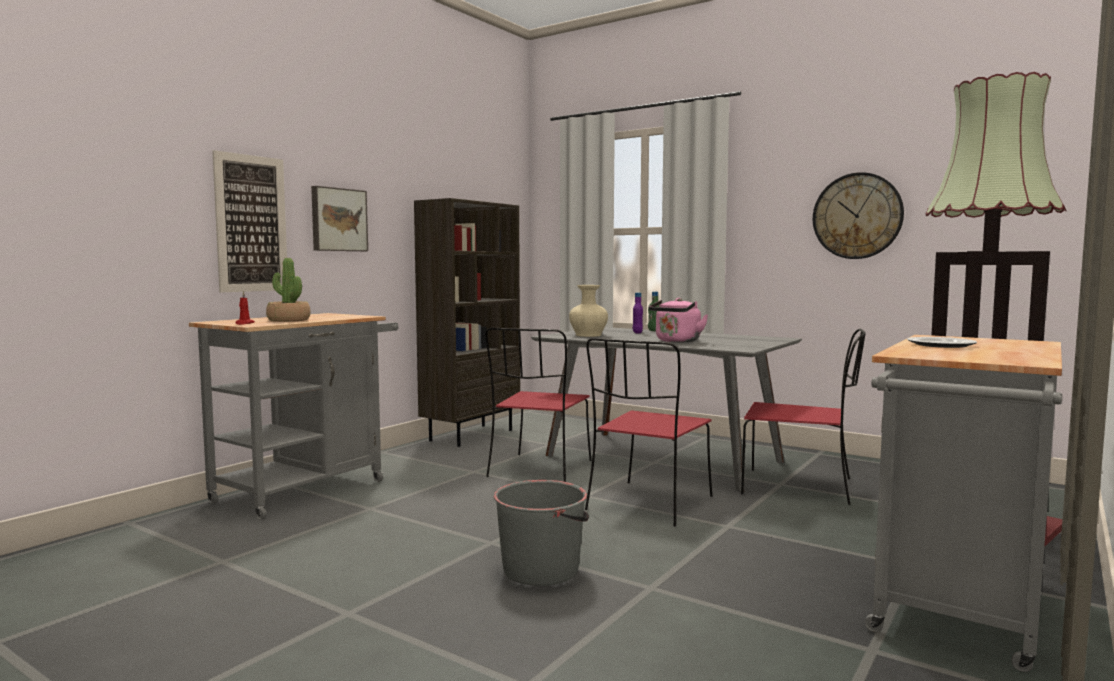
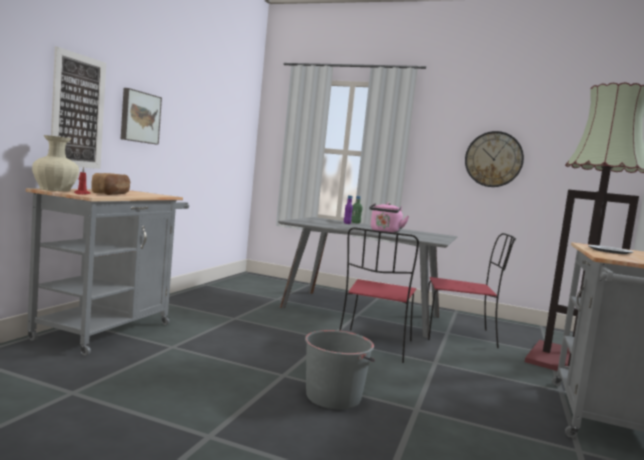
camera: 15 degrees left, 0 degrees up
(288, 320) = (112, 194): potted plant -> bread
(471, 435) = (214, 289): brown bookcase -> none
(539, 470) = (282, 318): red chair -> none
(588, 335) = (317, 223): beige vase -> beige vase (55, 189)

